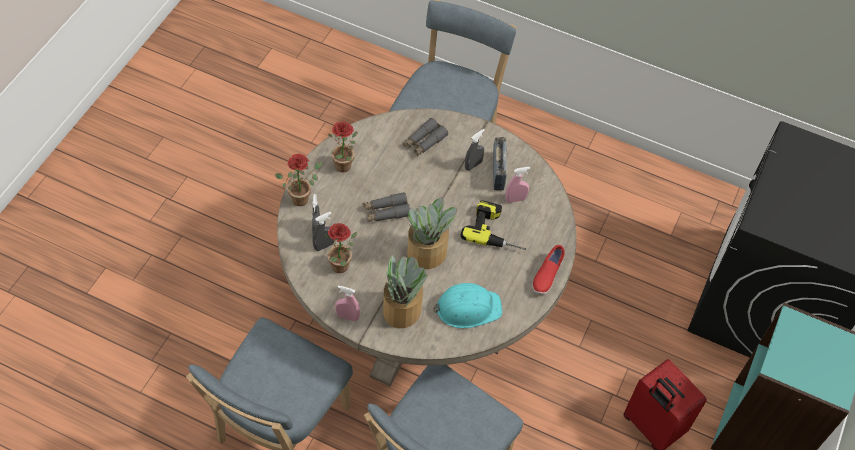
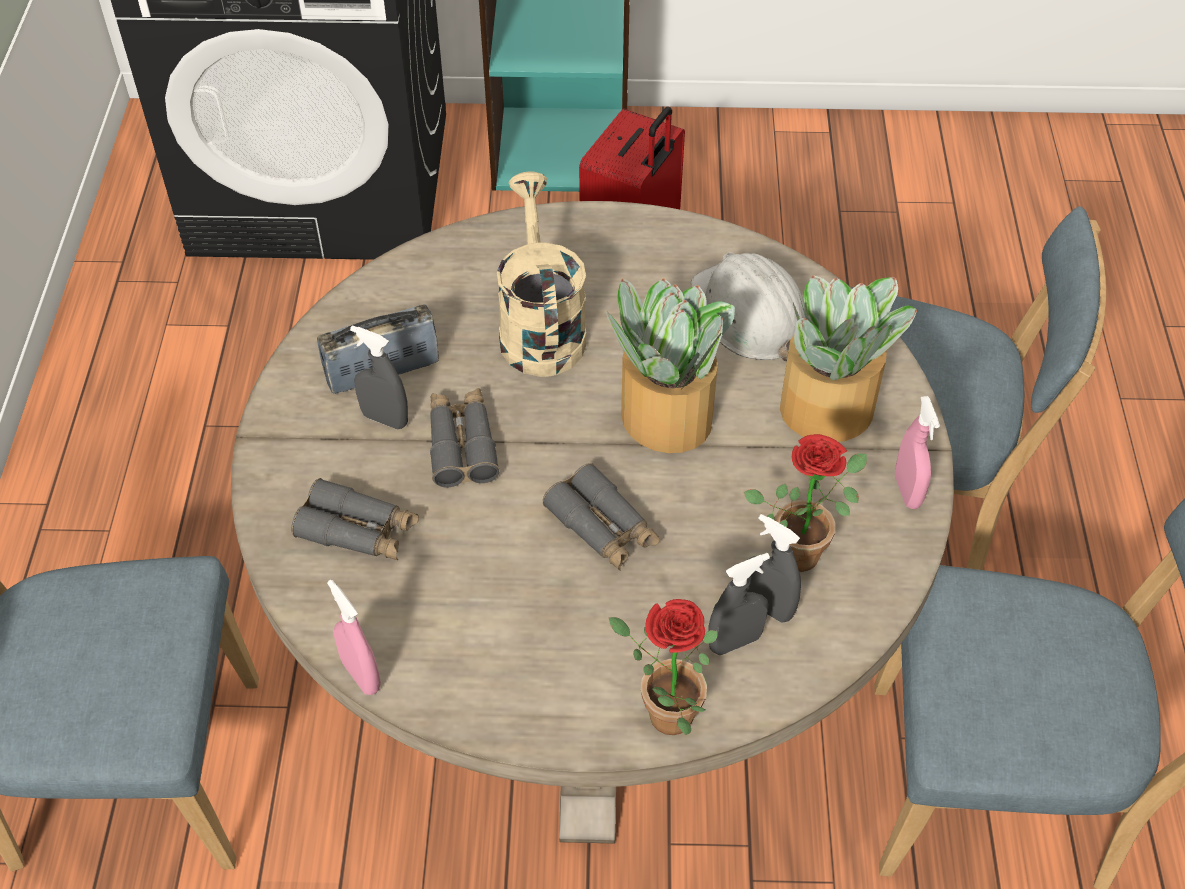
camera: 110 degrees left, 5 degrees down
(345, 168) = (522, 660): potted plant -> none
(448, 184) = (462, 444): none -> grey binoculars
(467, 308) = (749, 314): turquoise hard hat -> white hard hat
(497, 230) = (539, 327): power drill -> beige watering can
(515, 199) = (442, 323): pink spray bottle -> pink spray bottle (361, 675)
(546, 275) = (600, 229): red shoe -> none

